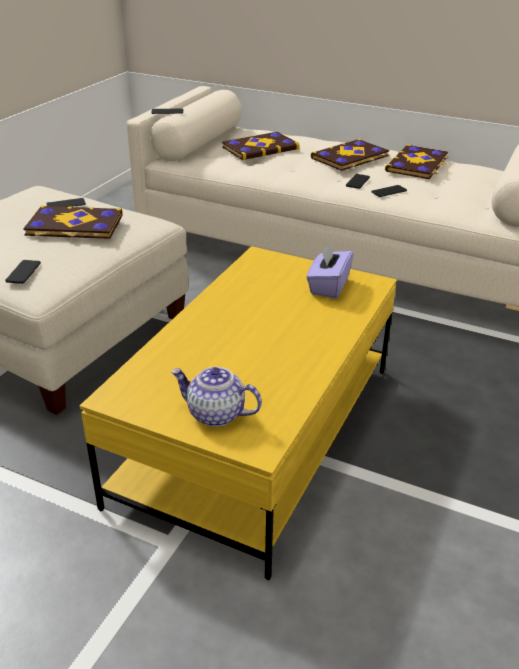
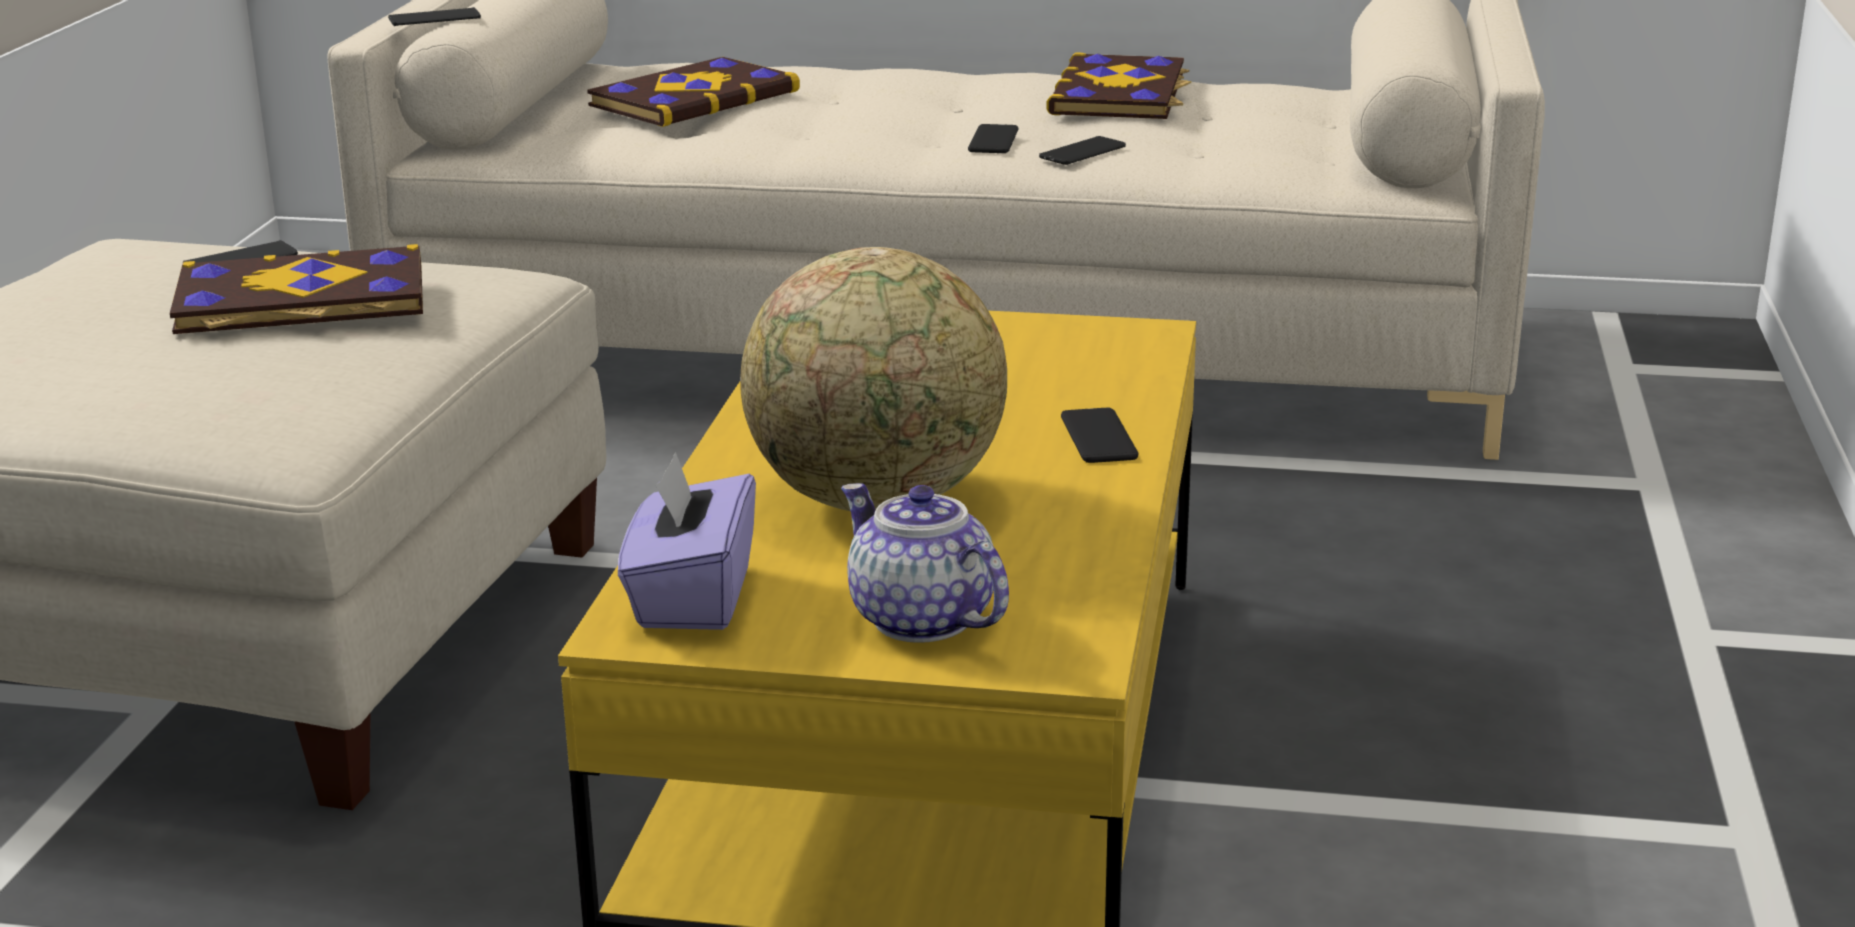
camera: 15 degrees left, 10 degrees down
(23, 272) = (227, 408): phone -> phone (1098, 437)
(215, 414) = (919, 619): teapot -> teapot turned 45 degrees clockwise
(231, 350) = (878, 501): none -> globe
(328, 286) = (1040, 353): purple tissue box -> purple tissue box (692, 597)
(350, 157) = (944, 95): book -> none

